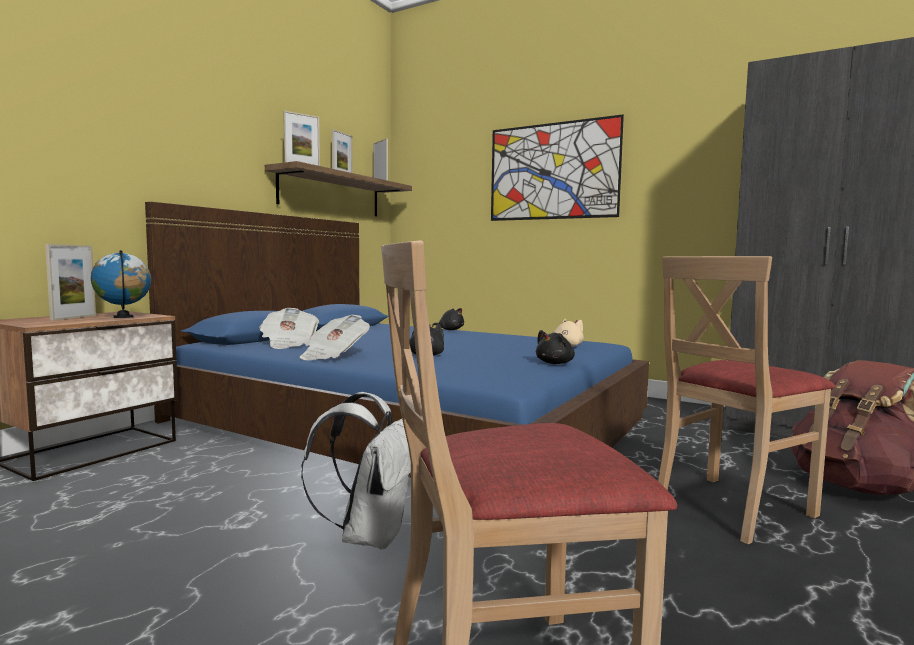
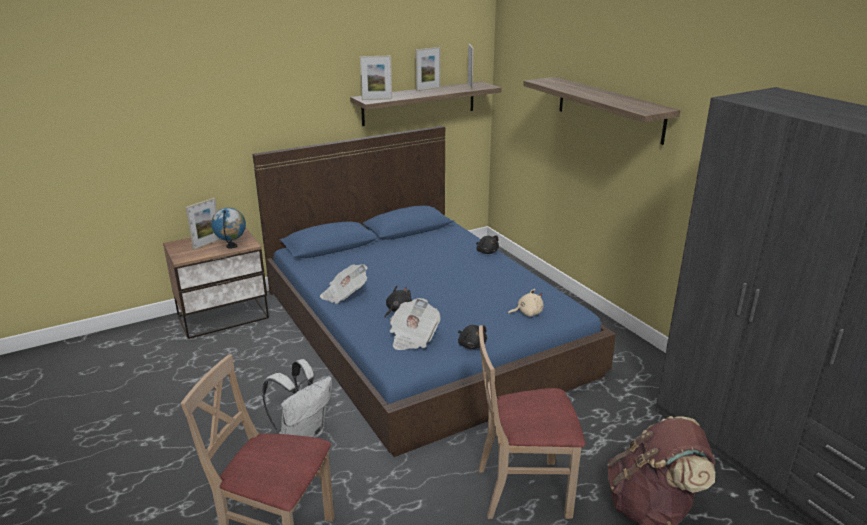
camera: 30 degrees right, 20 degrees up
(288, 344) = (338, 265): newspaper -> newspaper (413, 337)
(552, 171) = (609, 109): picture -> shelf
(556, 363) = (471, 345): black plush toy -> black plush toy turned 105 degrees counterclockwise

